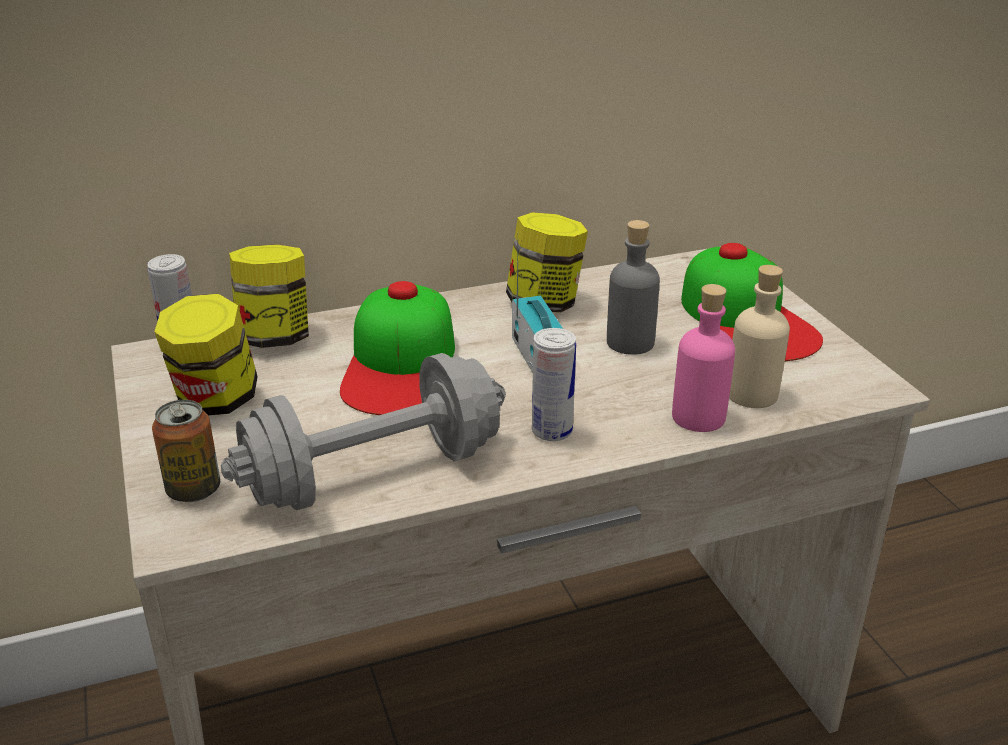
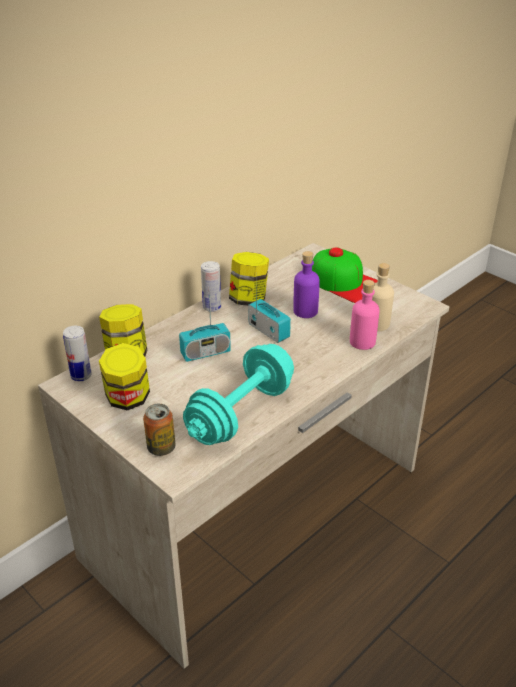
camera: 25 degrees left, 5 degrees up
(374, 474) = (240, 413): grey dumbbell -> turquoise dumbbell
(401, 364) = (205, 353): cap -> radio
(552, 432) = (304, 368): can -> can (212, 307)
(630, 342) = (305, 311): grey bottle -> purple bottle

